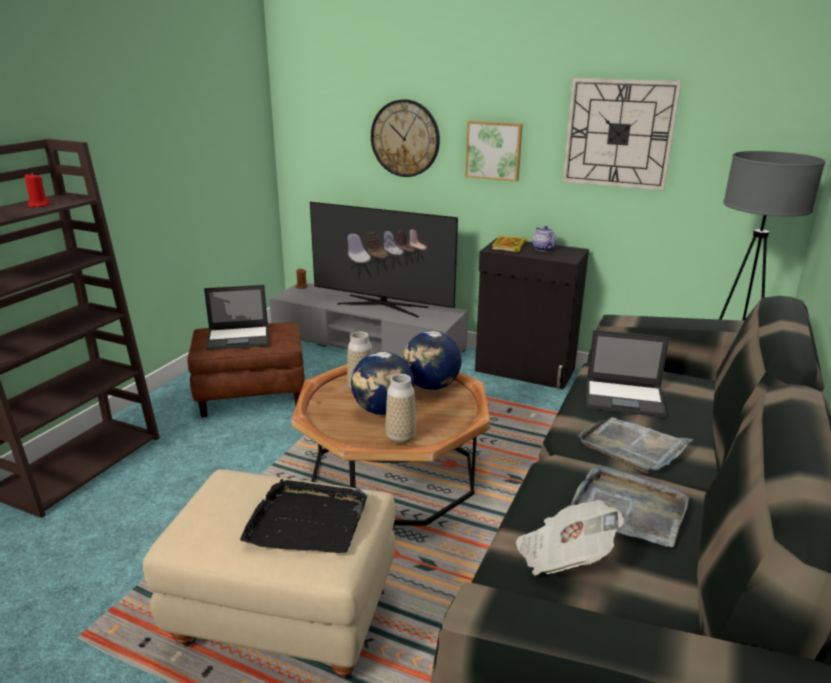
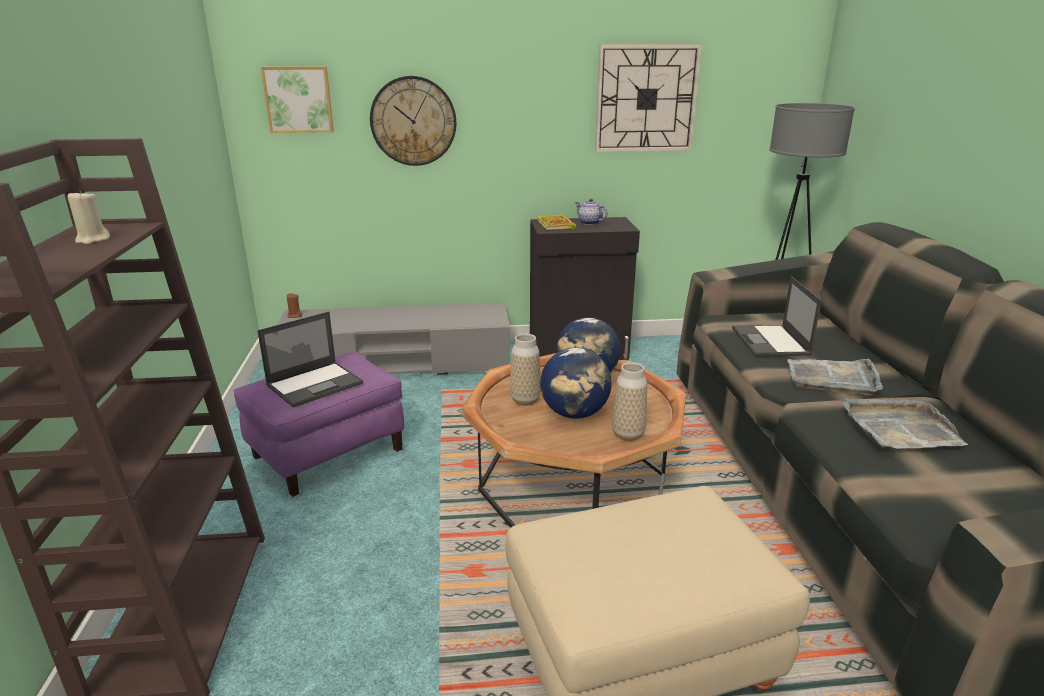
camera: 30 degrees left, 0 degrees up
(38, 205) = (92, 240): red candle -> beige candle
(252, 395) = (328, 452): brown ottoman -> purple ottoman
(307, 521) = (688, 539): black tray -> none
(382, 305) = (413, 316): television -> none
(494, 150) = (520, 126): picture -> picture (299, 99)
(563, 557) = (916, 482): newspaper -> none
(625, 398) = (771, 342): laptop -> laptop turned 105 degrees clockwise

